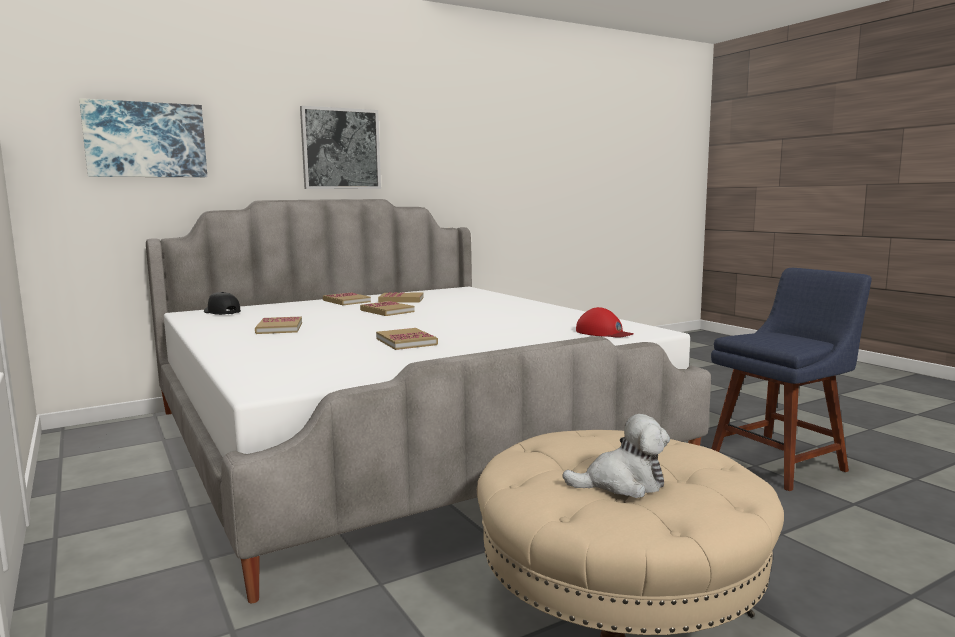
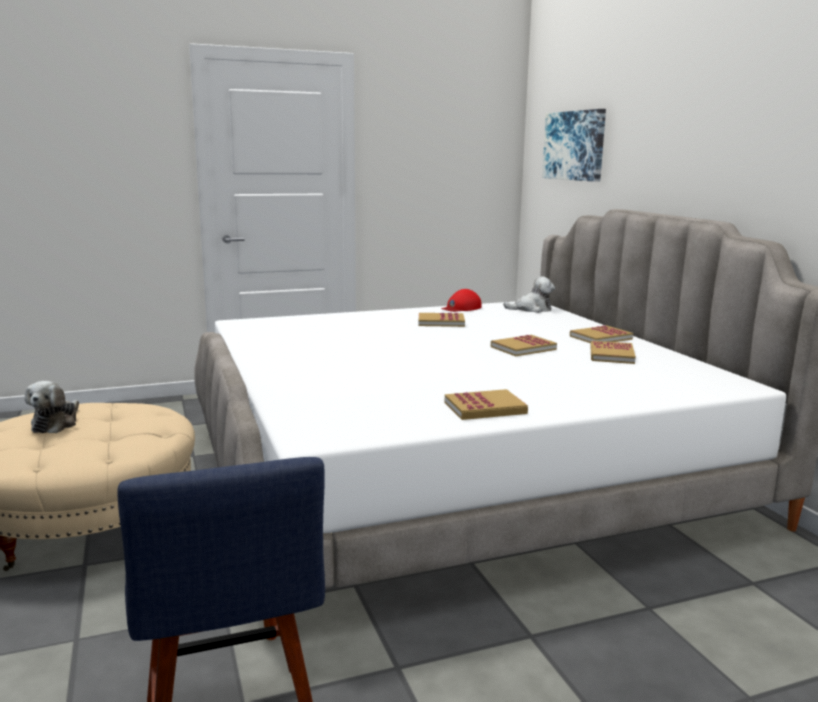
camera: 100 degrees right, 5 degrees up
(221, 312) = (531, 309): black cap -> plush toy
(340, 149) = (705, 149): picture -> none
(406, 341) = (349, 348): book -> book (485, 408)
(603, 333) = (325, 414): red cap -> red cap (461, 308)

